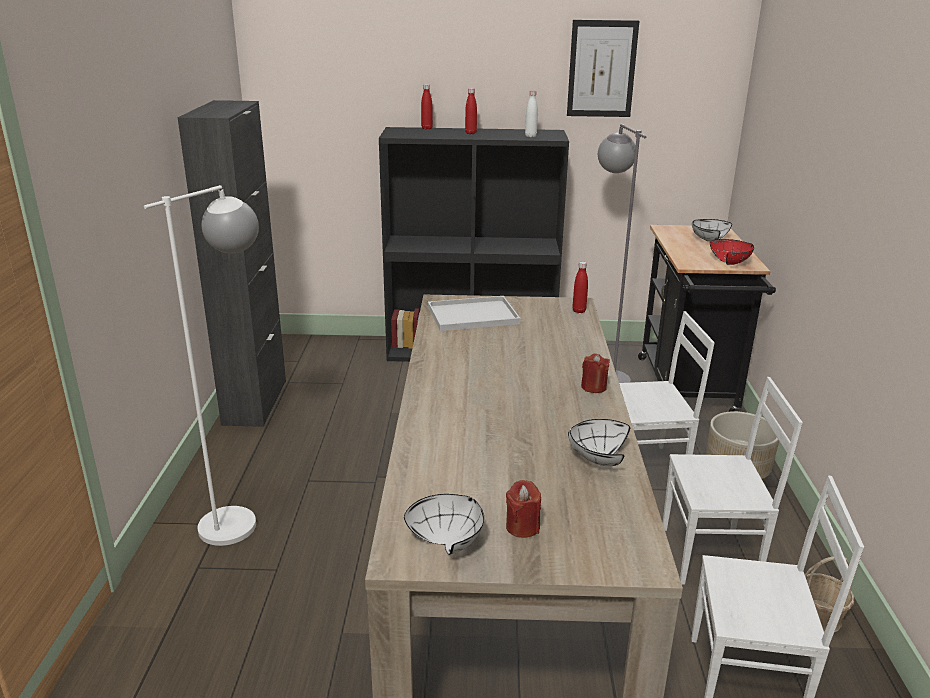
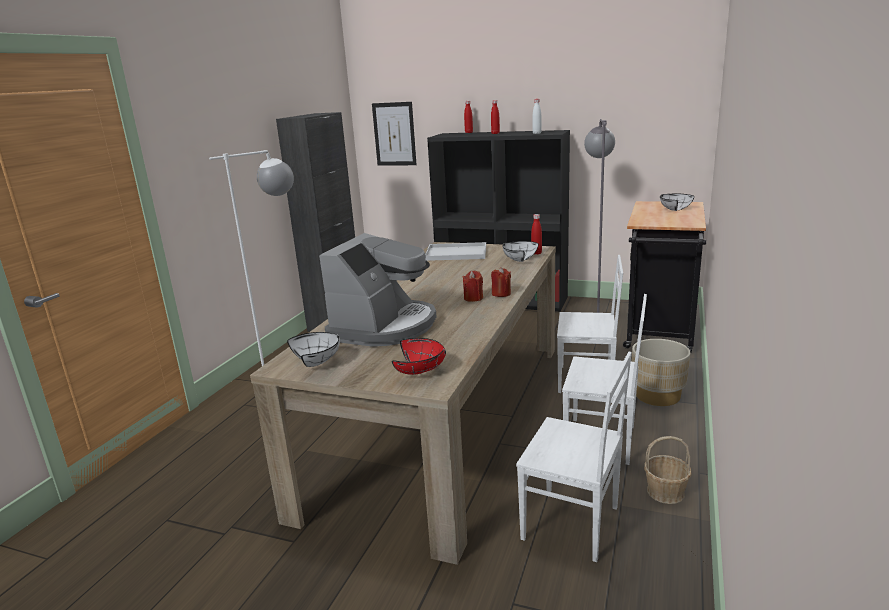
camera: 20 degrees right, 5 degrees down
(488, 462) = (384, 327): none -> coffee machine
(522, 527) = (372, 360): red candle -> red candle (473, 298)
(596, 459) = (460, 331): white bowl -> white bowl (517, 260)
(602, 69) = (598, 82): picture -> picture (394, 134)
(732, 263) = (677, 222): red bowl -> red bowl (421, 371)

